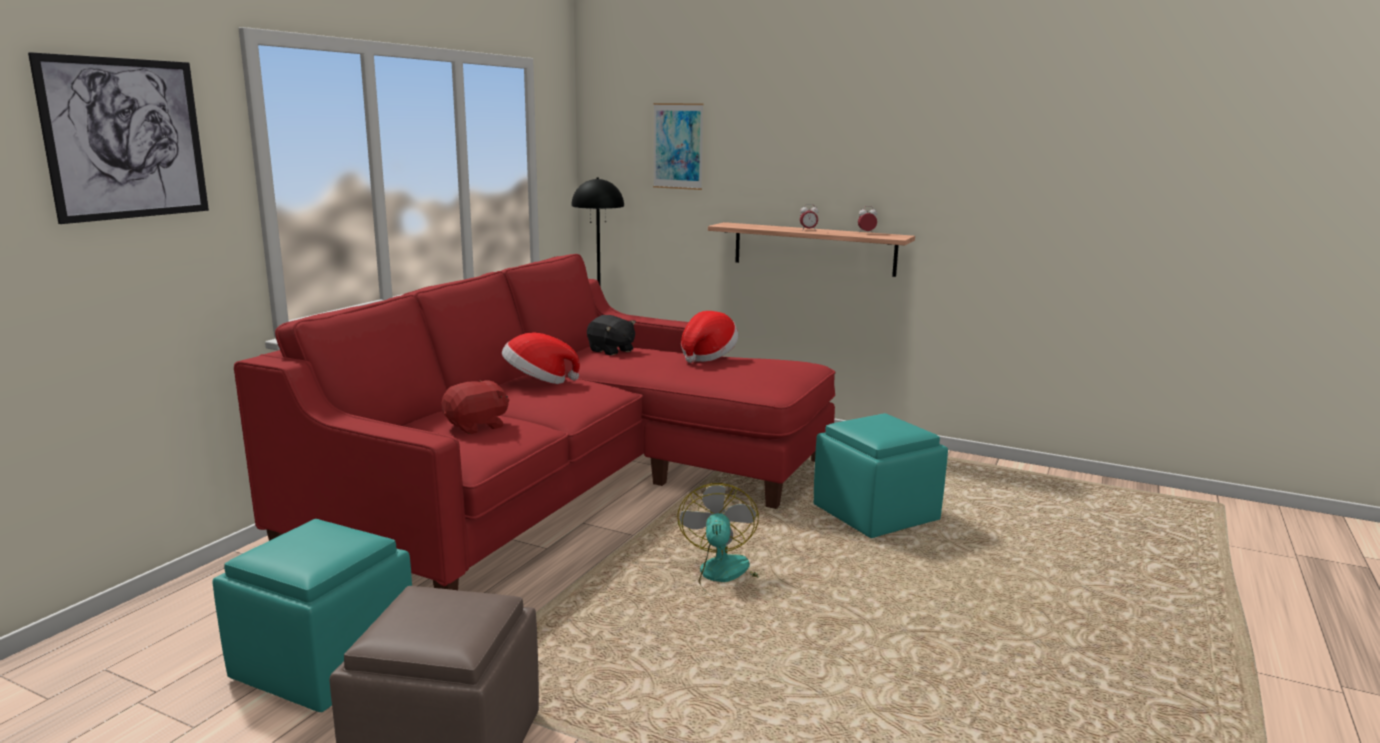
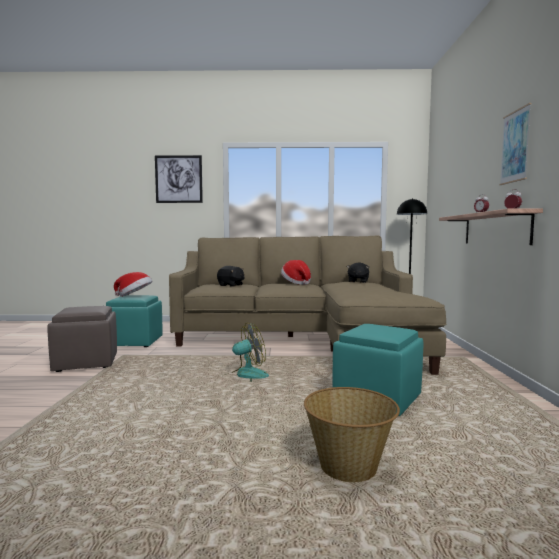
camera: 65 degrees right, 10 degrees down
(477, 426) = (231, 285): red plush toy -> black plush toy
(571, 485) = (305, 339): red sofa -> beige sofa
(678, 146) = (451, 174): picture -> picture (515, 146)
(707, 356) = (382, 287): hat -> hat (134, 296)
(1041, 580) = (349, 467): none -> basket

